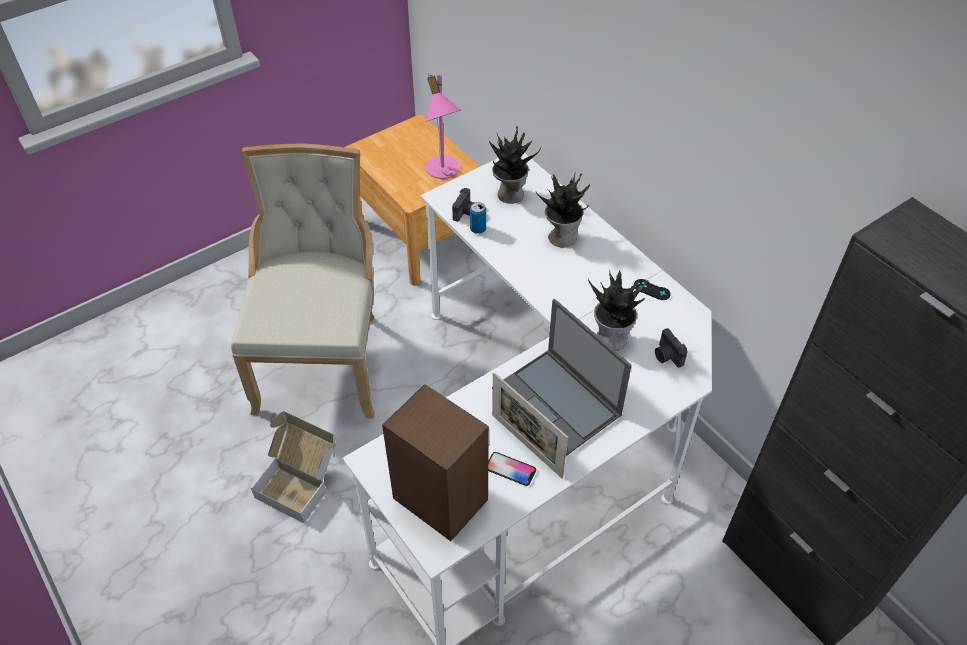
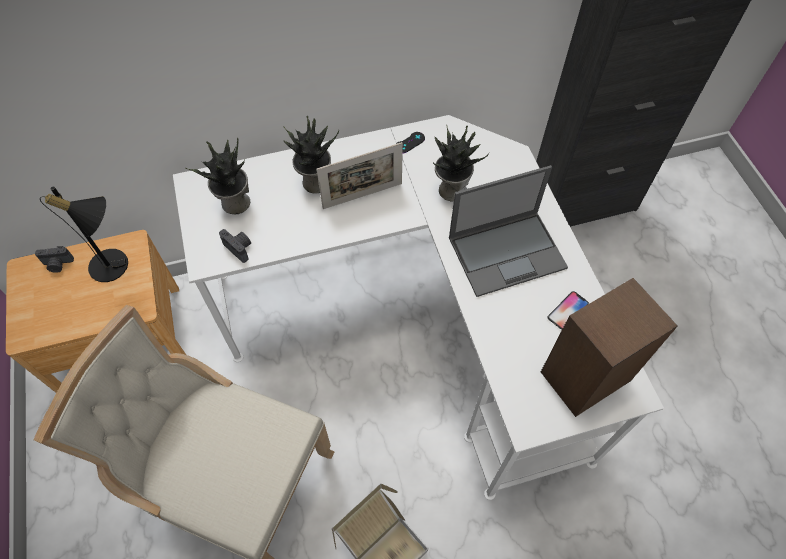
camera: 70 degrees left, 10 degrees up
(443, 172) = (116, 267): pink table lamp -> black table lamp
(478, 229) = (269, 245): can -> none
(526, 445) = (546, 290): picture frame -> picture frame (362, 196)
(667, 356) = (485, 160): camera -> camera (58, 264)

